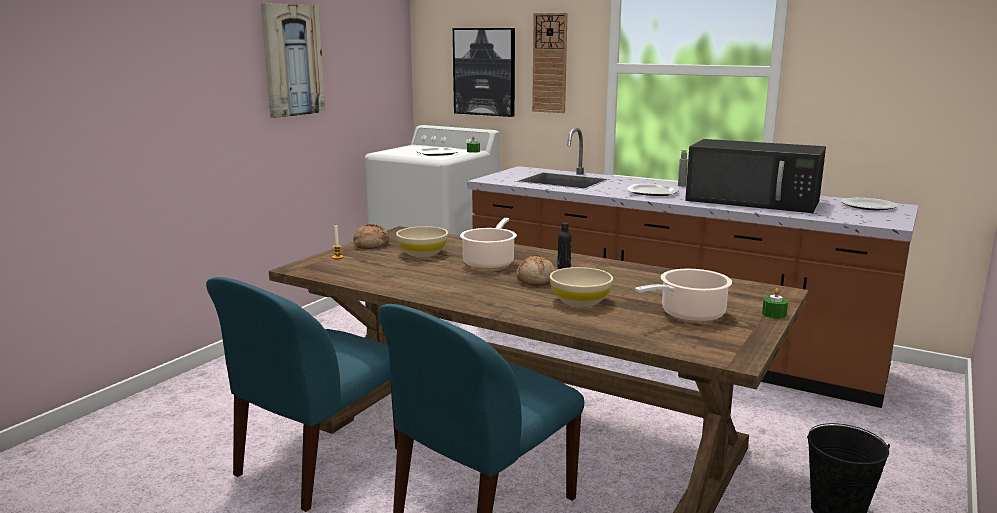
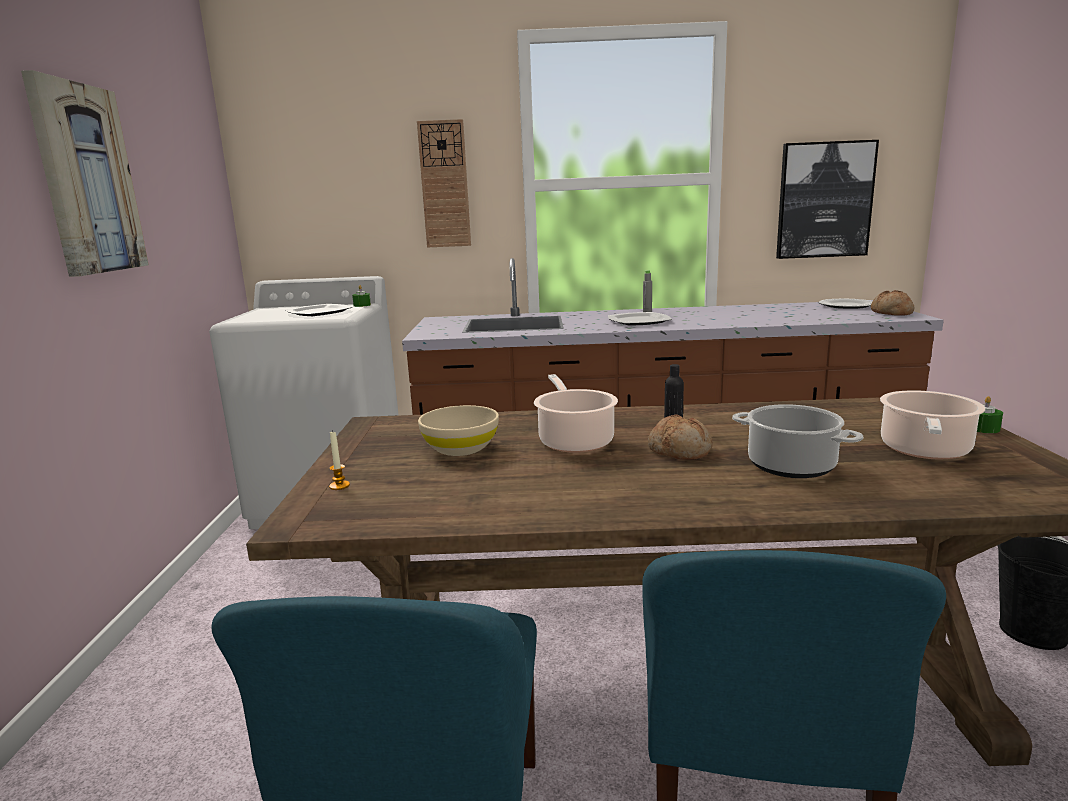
camera: 30 degrees left, 0 degrees up
(371, 245) = (359, 453): bread -> bread (891, 313)
(484, 72) = (351, 202): picture -> picture (824, 200)
(580, 301) = (789, 466): beige bowl -> cooking pot
(754, 200) = (750, 315): black microwave -> none

